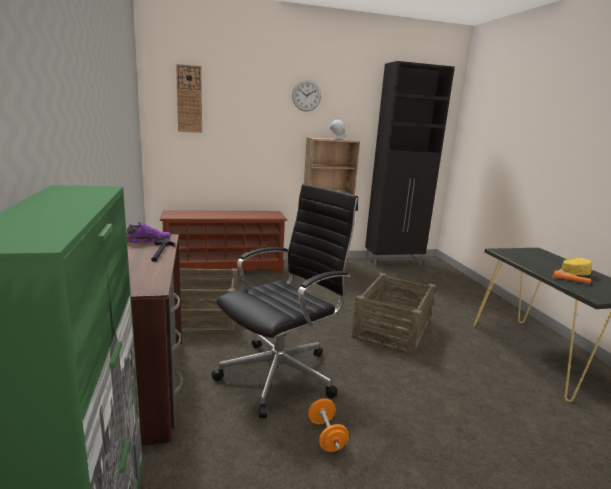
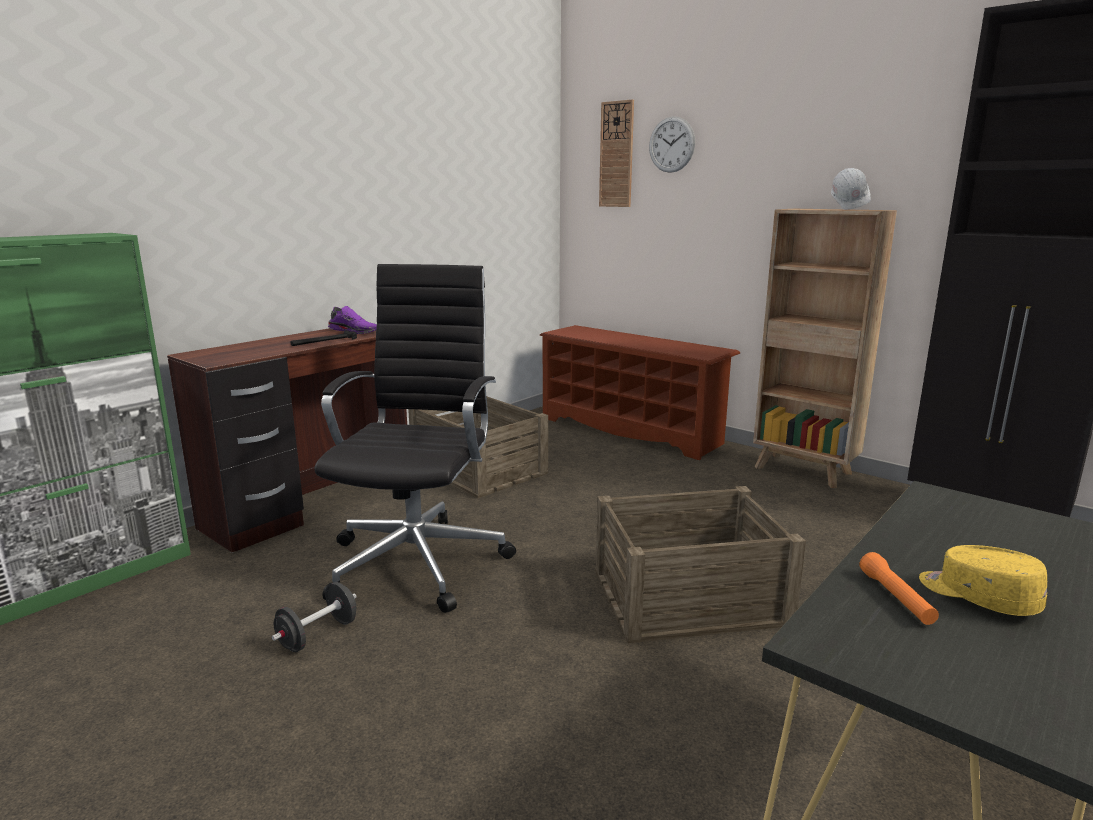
camera: 55 degrees right, 0 degrees up
(281, 374) = (420, 560): black office chair -> black office chair turned 90 degrees counterclockwise
(306, 95) = (803, 125): wall clock -> wall clock (671, 144)
(326, 436) = (318, 635): orange dumbbell -> black dumbbell

